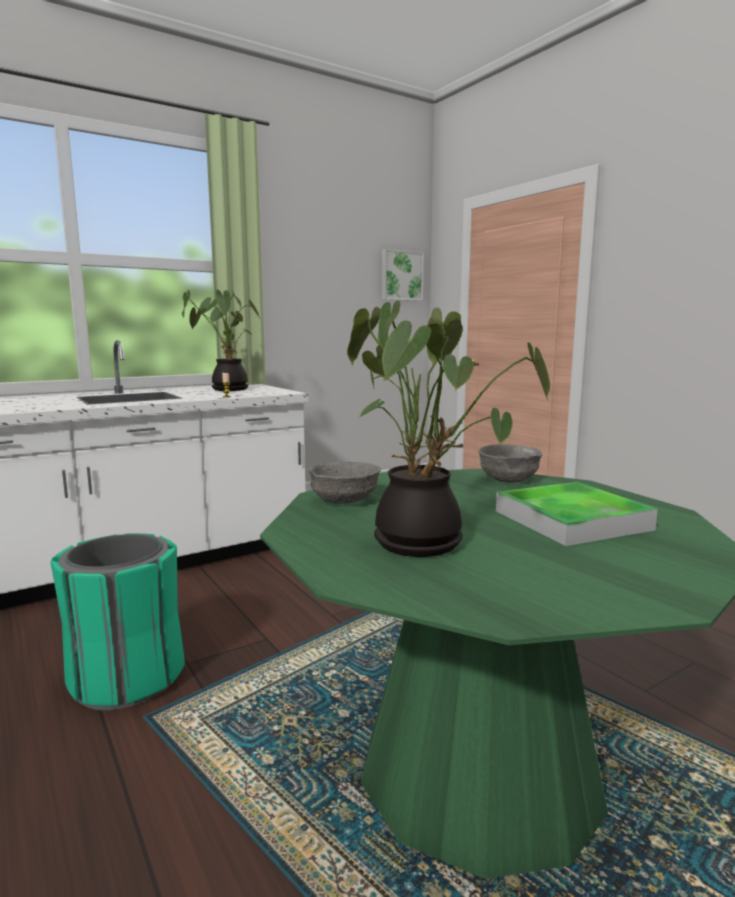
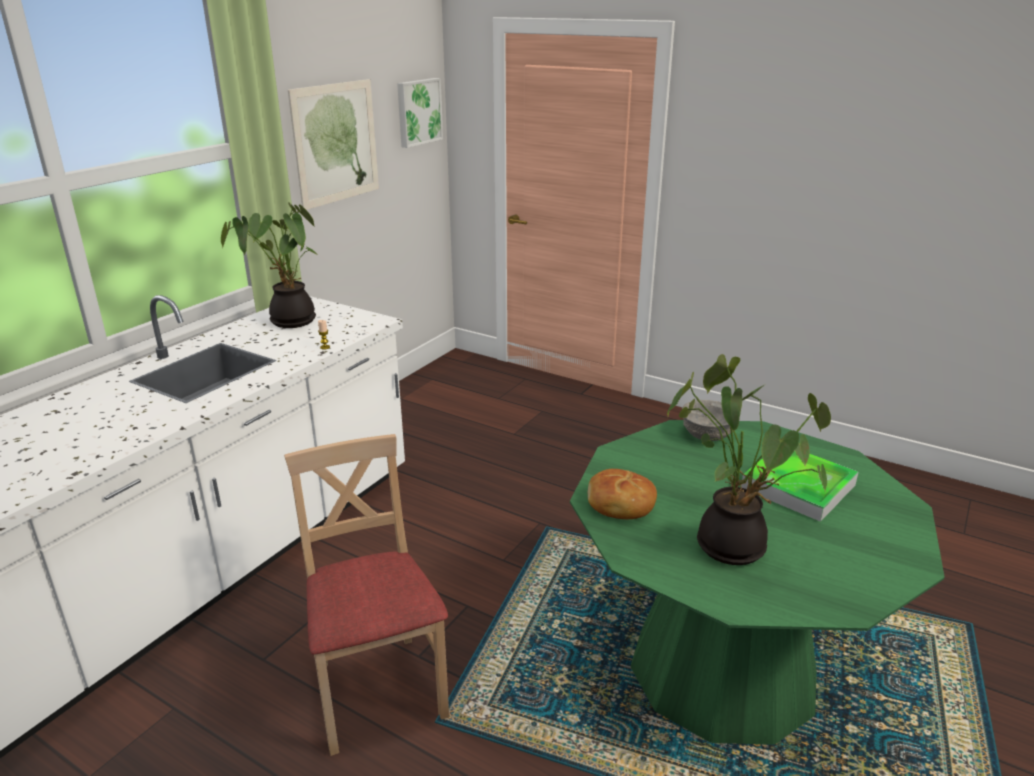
camera: 25 degrees left, 15 degrees up
(127, 678) = (378, 691): green trash can -> beige chair
(318, 282) = (336, 143): none -> picture
(343, 501) = (620, 504): grey bowl -> bread

